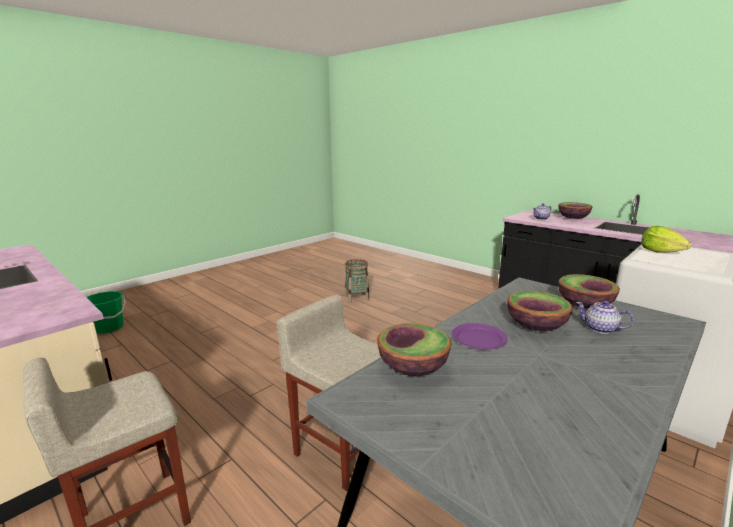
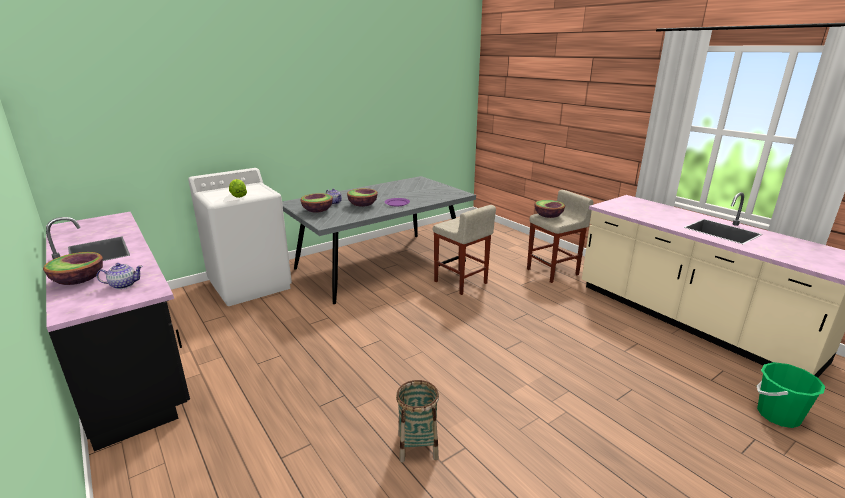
camera: 170 degrees left, 5 degrees up
(413, 367) = (434, 198): bowl -> bowl (548, 216)

